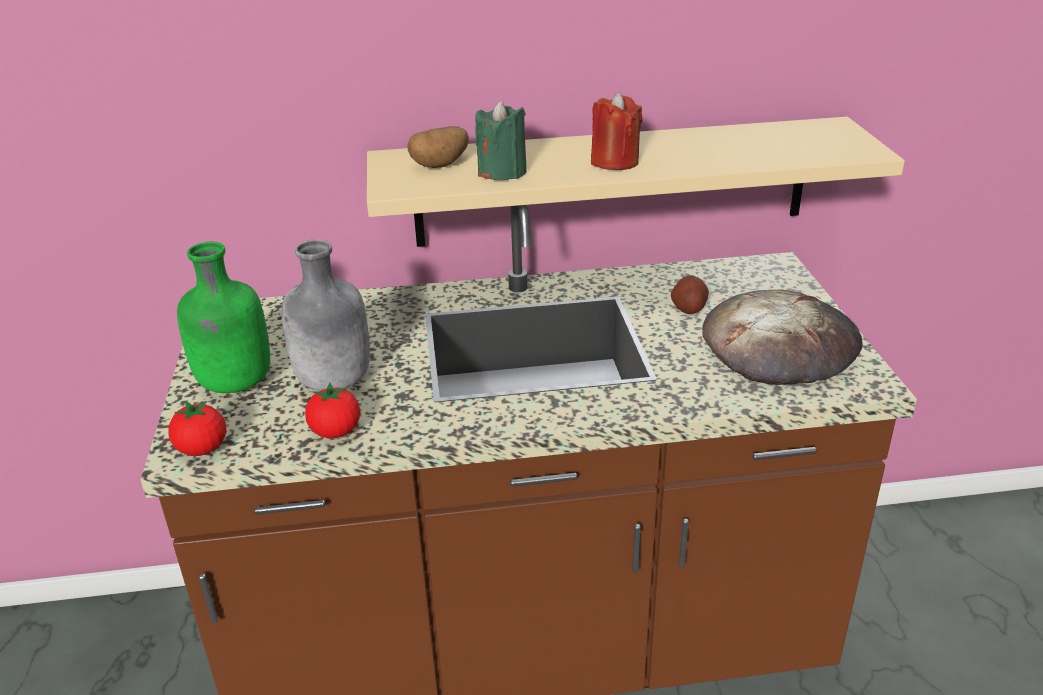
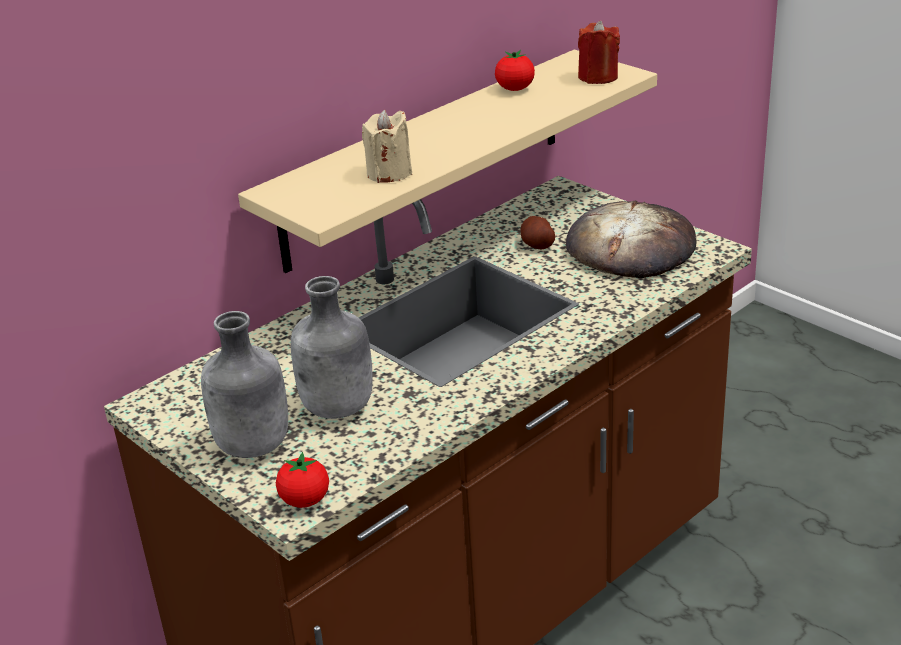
camera: 35 degrees left, 0 degrees up
(234, 383) = (253, 447): green bottle -> grey bottle
(335, 432) = (395, 440): tomato -> tomato (515, 89)
(440, 165) = (327, 184): potato -> none
(502, 172) = (389, 173): green candle -> beige candle
(614, 162) = (463, 137): red candle -> red candle (598, 77)

